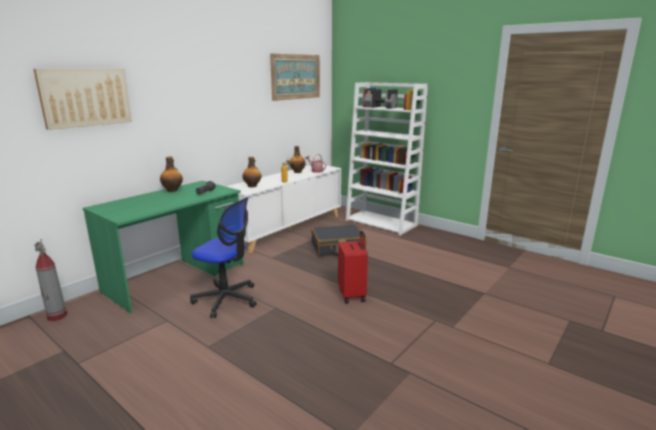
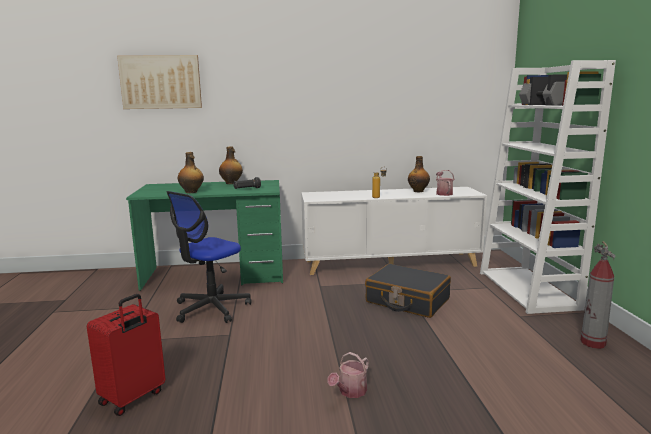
camera: 45 degrees right, 5 degrees down
(57, 316) = (106, 275): fire extinguisher -> fire extinguisher (593, 343)
(226, 299) = (211, 308): office chair -> office chair turned 60 degrees clockwise
(252, 186) = (333, 196): bottle -> bottle (191, 192)
(296, 77) = (440, 65): picture -> none
(352, 295) = (321, 358): red suitcase -> red suitcase (133, 398)
(395, 303) = (350, 392): none -> watering can

